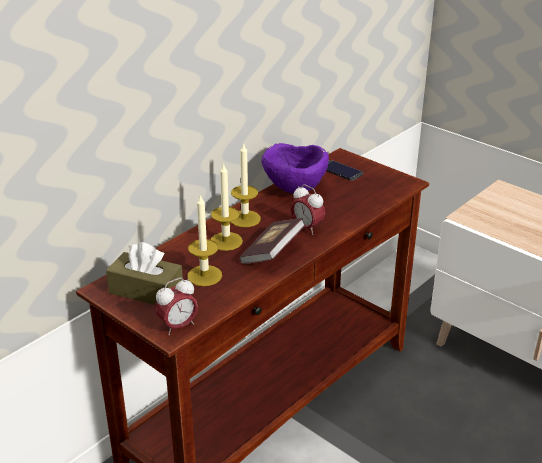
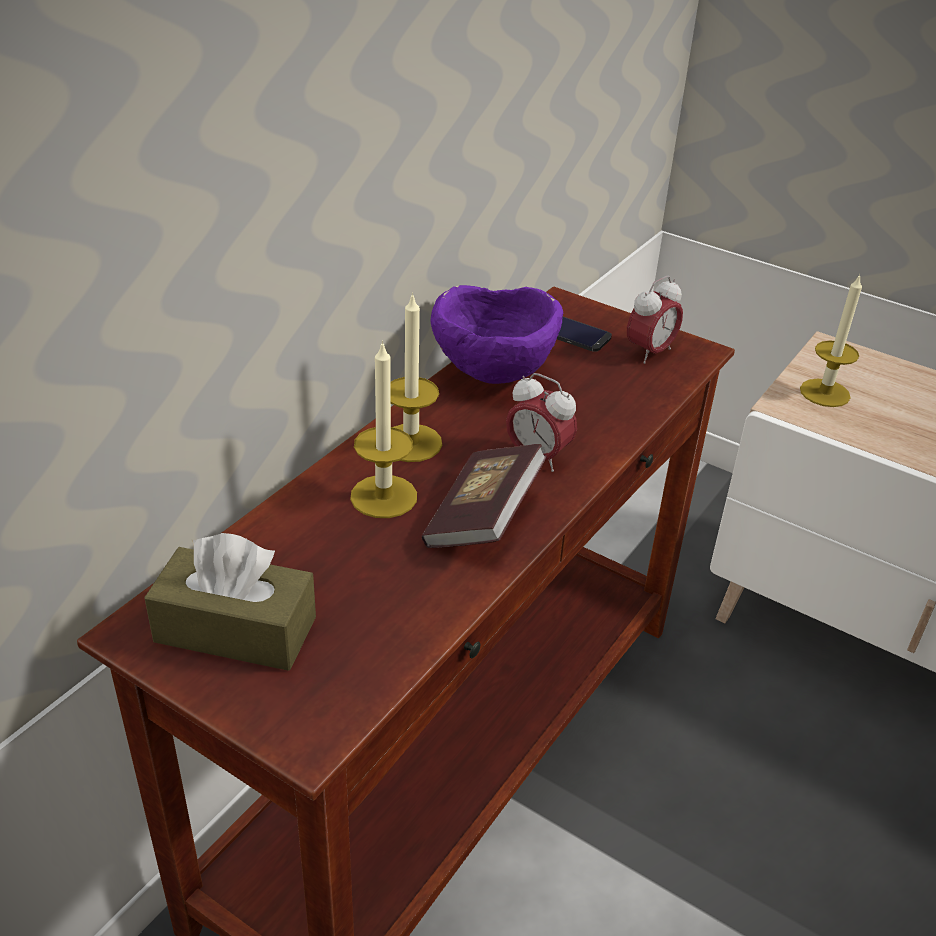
camera: 10 degrees left, 5 degrees up
(178, 326) = (321, 717): alarm clock -> alarm clock (649, 352)
(204, 275) = (355, 582): candle -> candle (825, 393)

